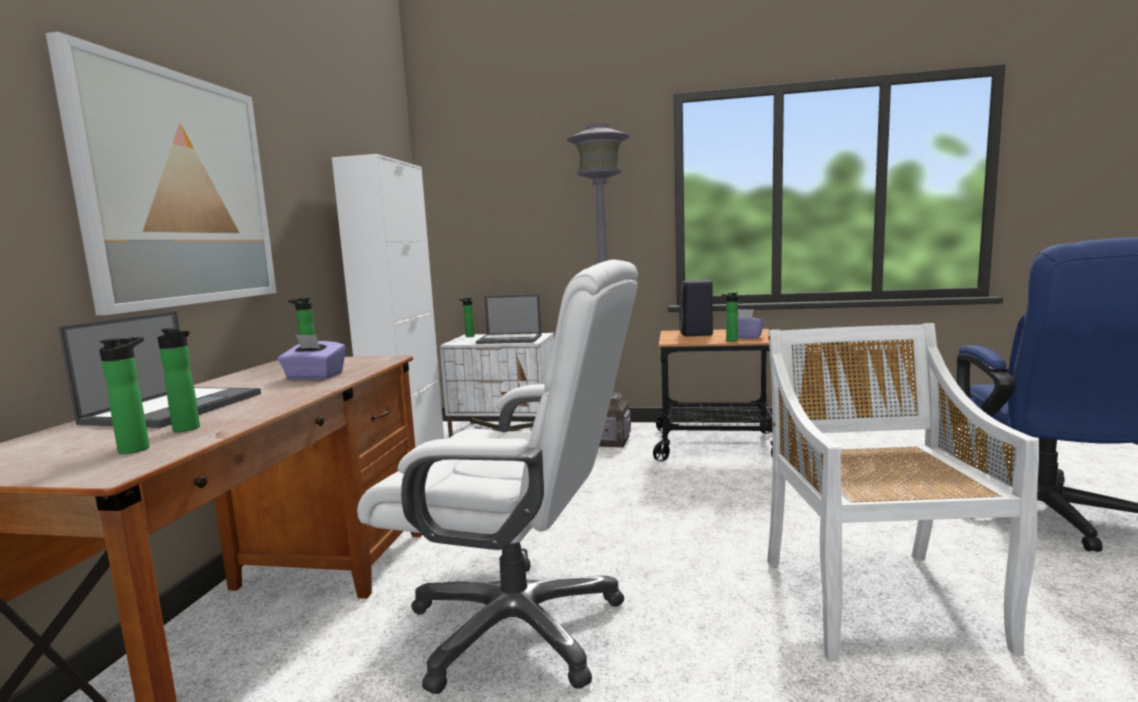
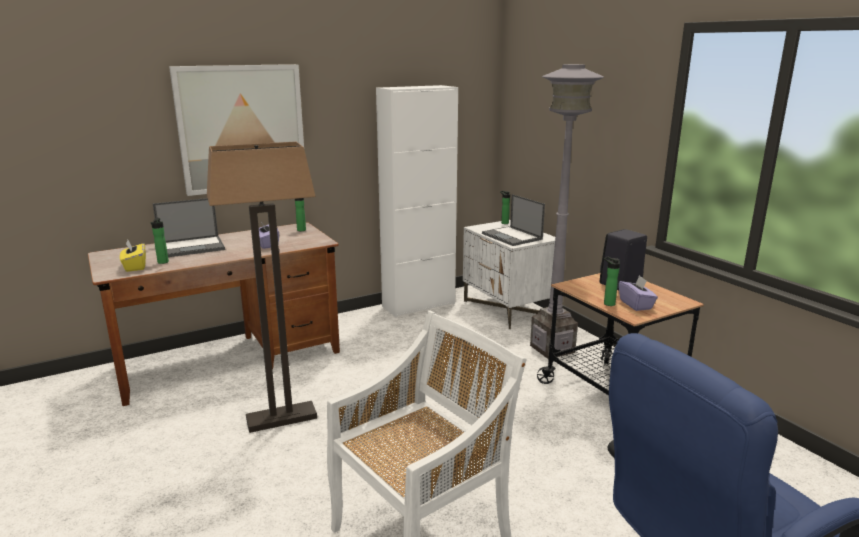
camera: 50 degrees right, 10 degrees up
(138, 448) = (135, 266): bottle -> yellow tissue box
(518, 626) = (281, 419): white office chair -> floor lamp

